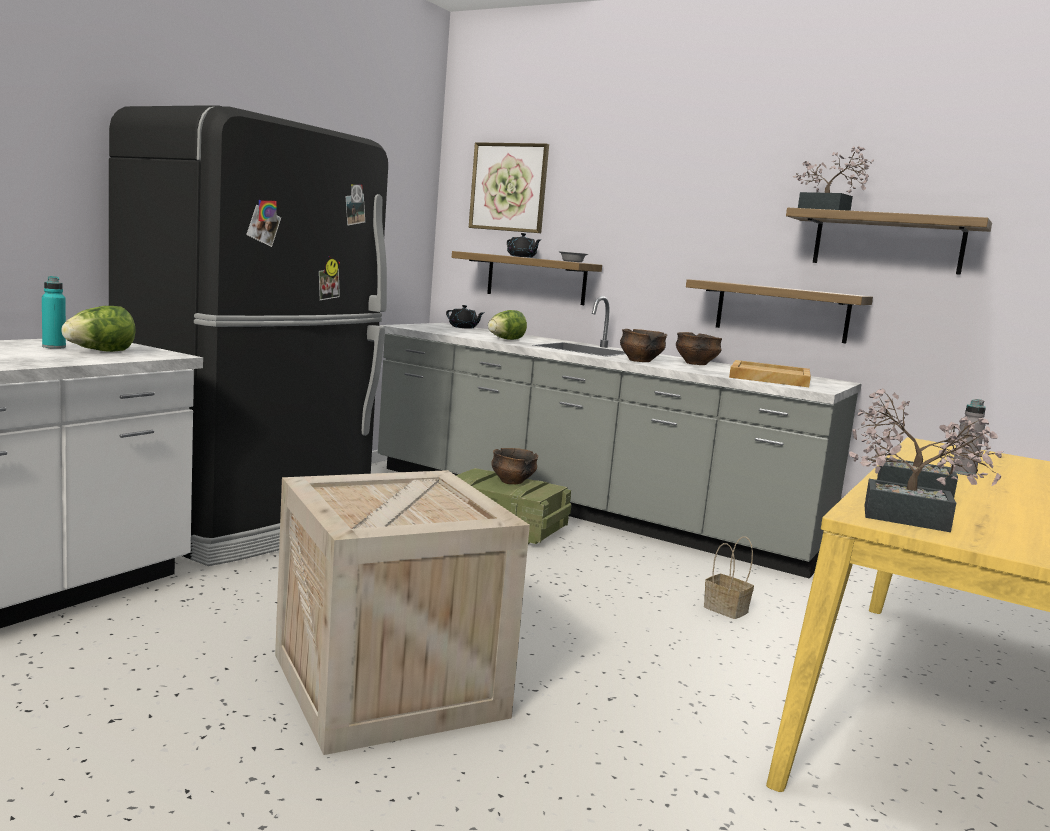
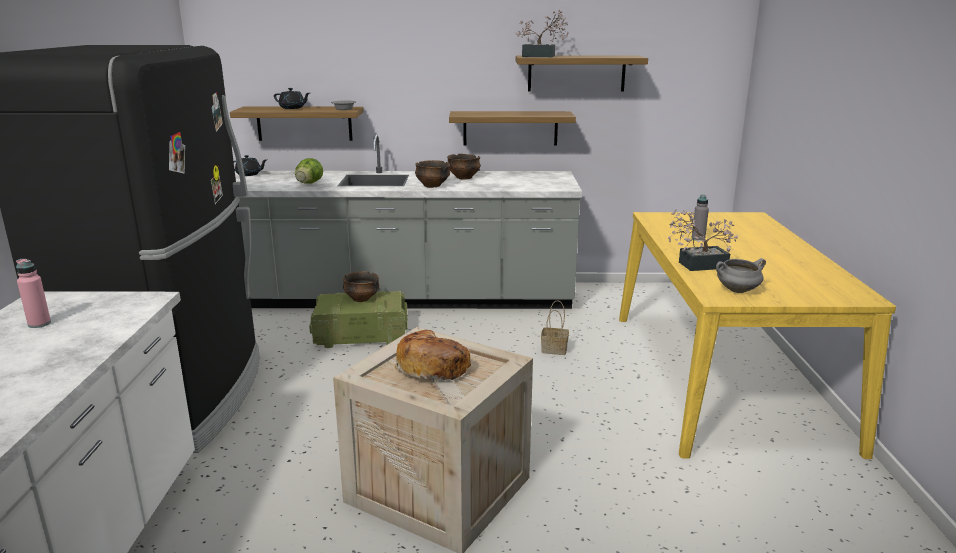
camera: 30 degrees left, 10 degrees up
(54, 347) = (39, 324): turquoise bottle -> pink bottle
(100, 351) = (91, 315): lettuce -> none
(398, 499) = (433, 367): none -> bread
(509, 187) = (262, 46): picture -> none
(768, 378) = (525, 182): beige tray -> none
(917, 520) = (737, 291): potted plant -> grey cooking pot

